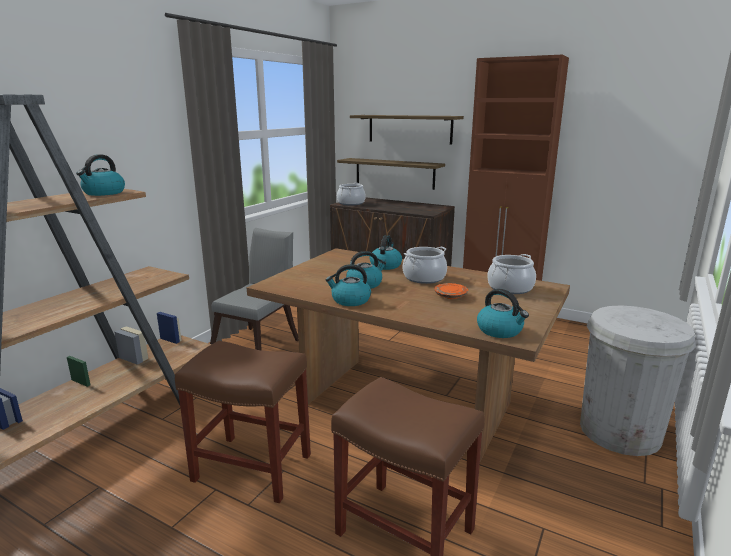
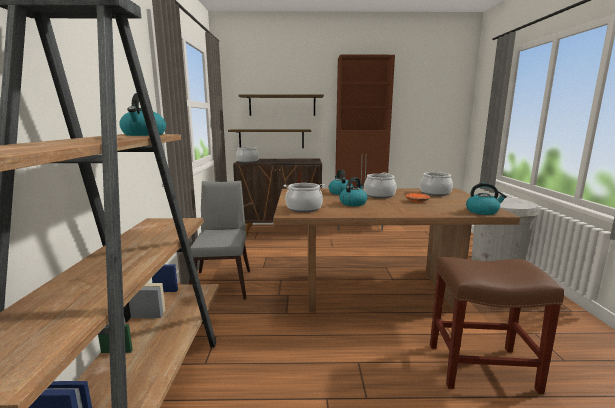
camera: 30 degrees left, 5 degrees down
(250, 467) = (332, 370): brown stool -> none
(298, 281) = (304, 208): none -> cooking pot
(350, 300) = (367, 212): kettle -> none

